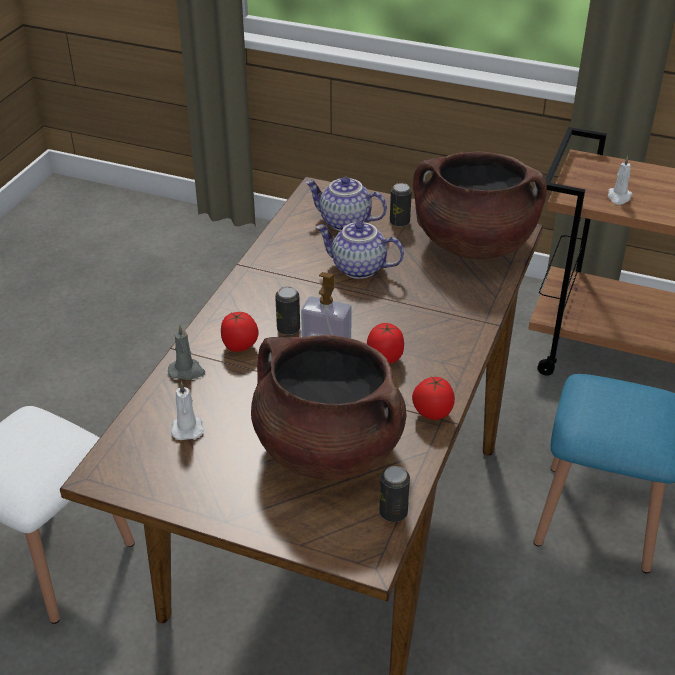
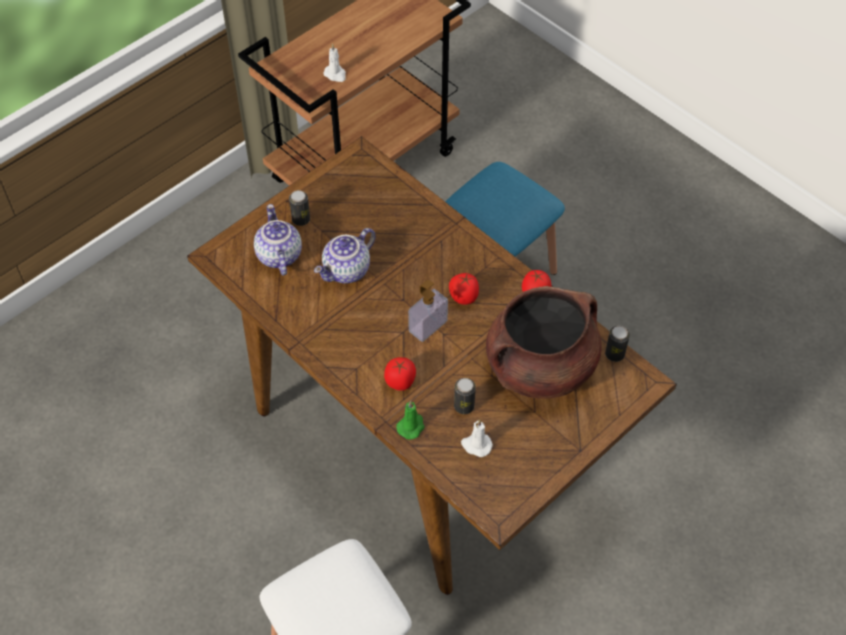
camera: 65 degrees left, 15 degrees up
(187, 371) = (411, 426): grey candle -> green candle
(288, 329) = (396, 344): can -> can (464, 406)
(344, 222) = (278, 255): teapot -> teapot turned 120 degrees clockwise
(473, 244) = (360, 187): brown cooking pot -> none

